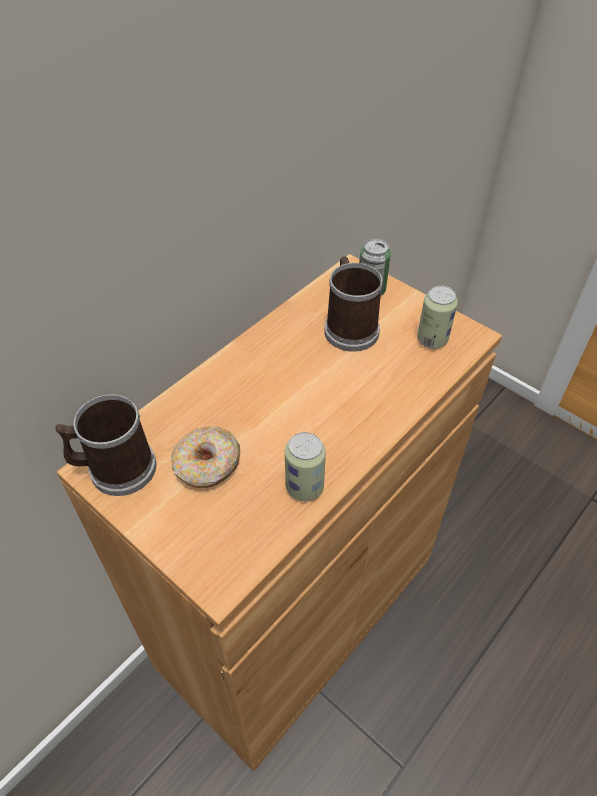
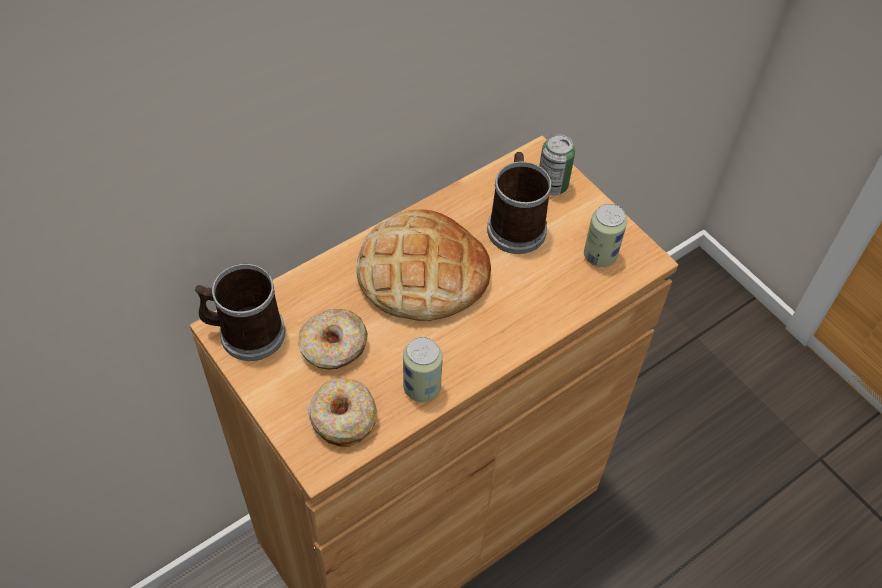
camera: 10 degrees right, 5 degrees up
(233, 533) = (342, 418): none -> donut
(276, 382) = (422, 273): none -> bread

